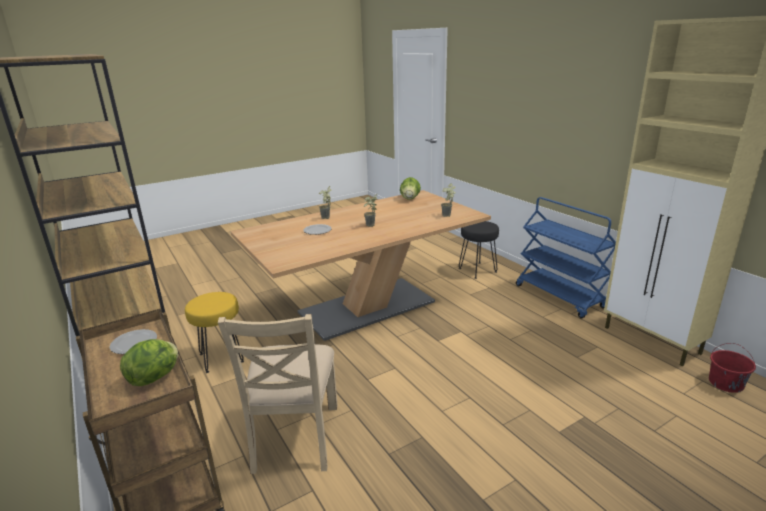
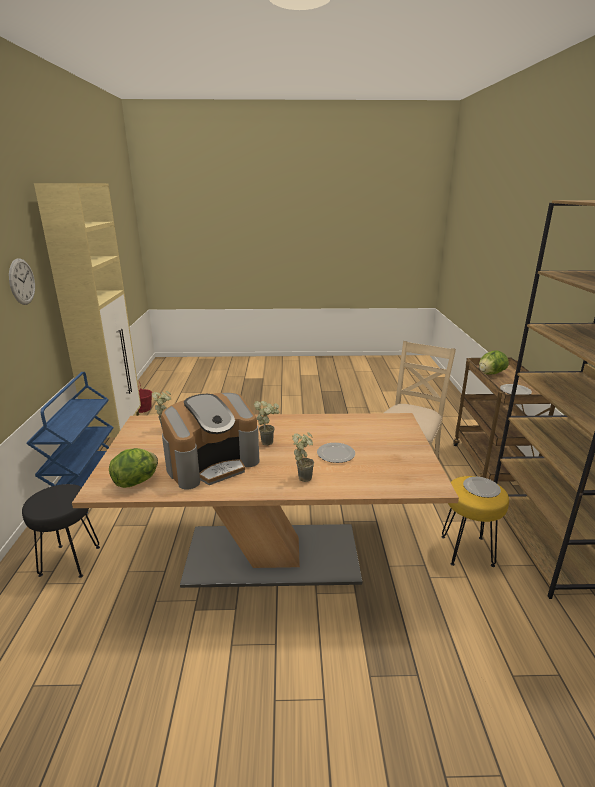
camera: 150 degrees left, 0 degrees up
(207, 303) = (482, 488): none -> plate
(386, 211) = (212, 463): none -> coffee machine
(621, 113) = (22, 281): none -> wall clock

